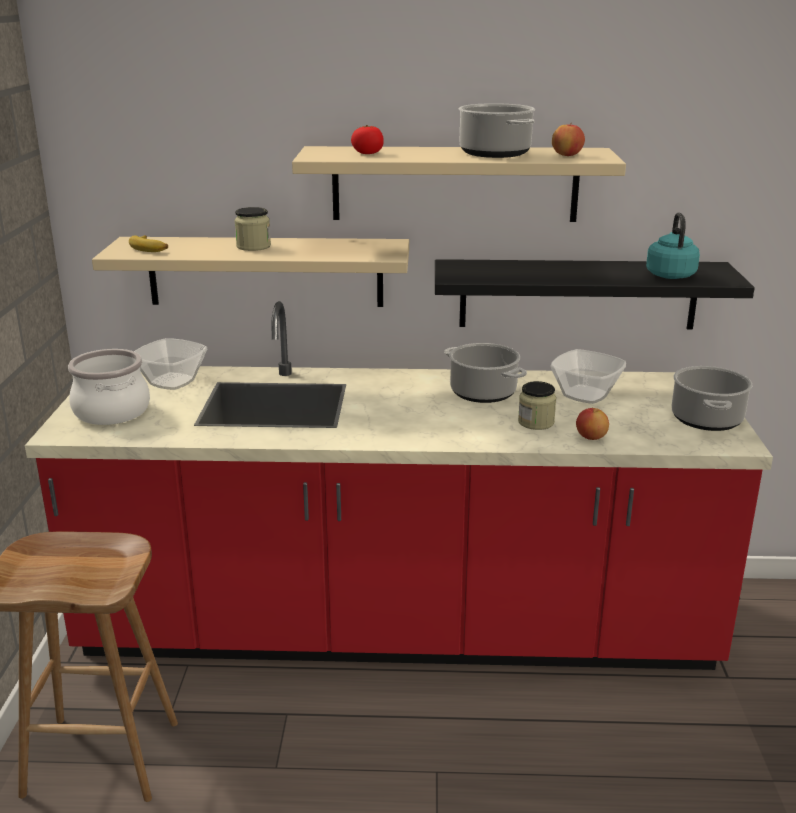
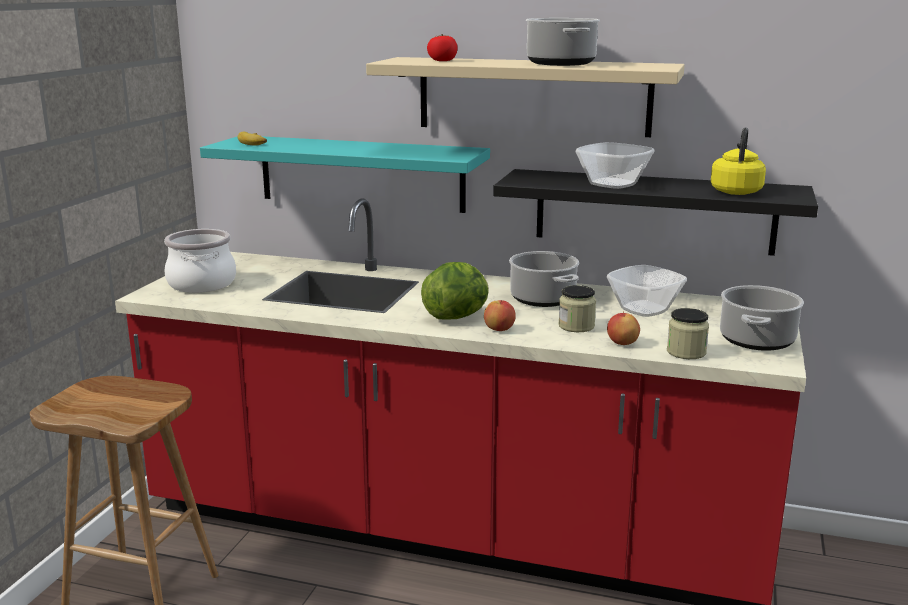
camera: 15 degrees right, 5 degrees down
(171, 382) = (267, 267): bowl -> bowl (611, 184)
(253, 246) = (343, 146): jar -> jar (686, 352)
(265, 271) = (361, 173): beige shelf -> turquoise shelf
(414, 424) = (457, 316): none -> lettuce
(567, 155) = (629, 66): apple -> apple (499, 329)
(670, 274) = (736, 191): turquoise kettle -> yellow kettle

